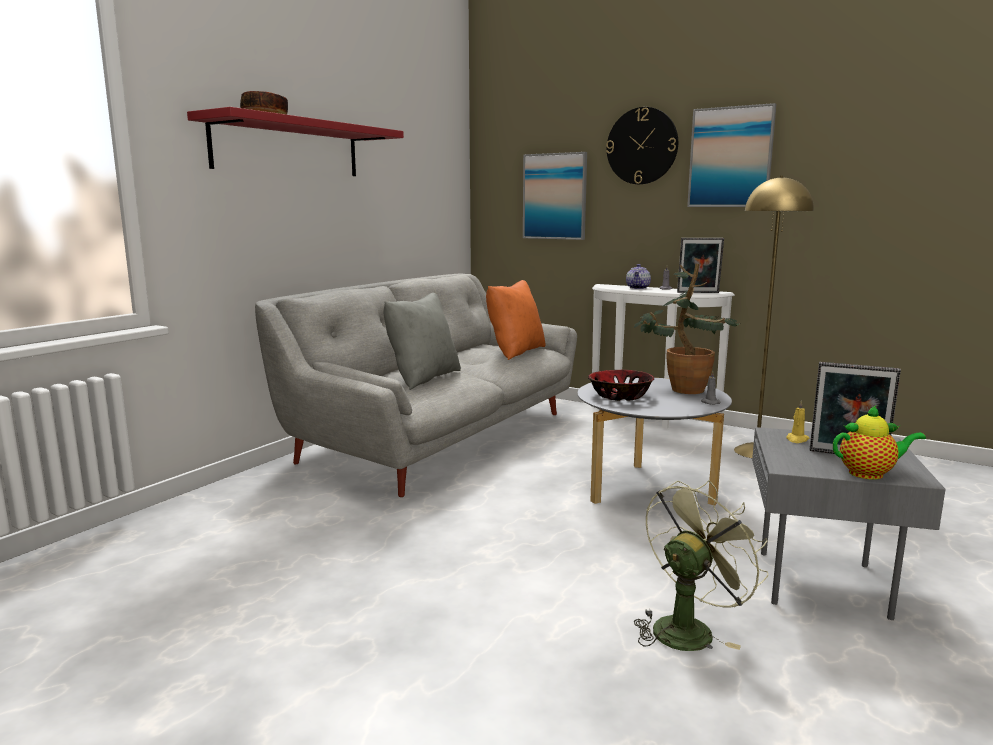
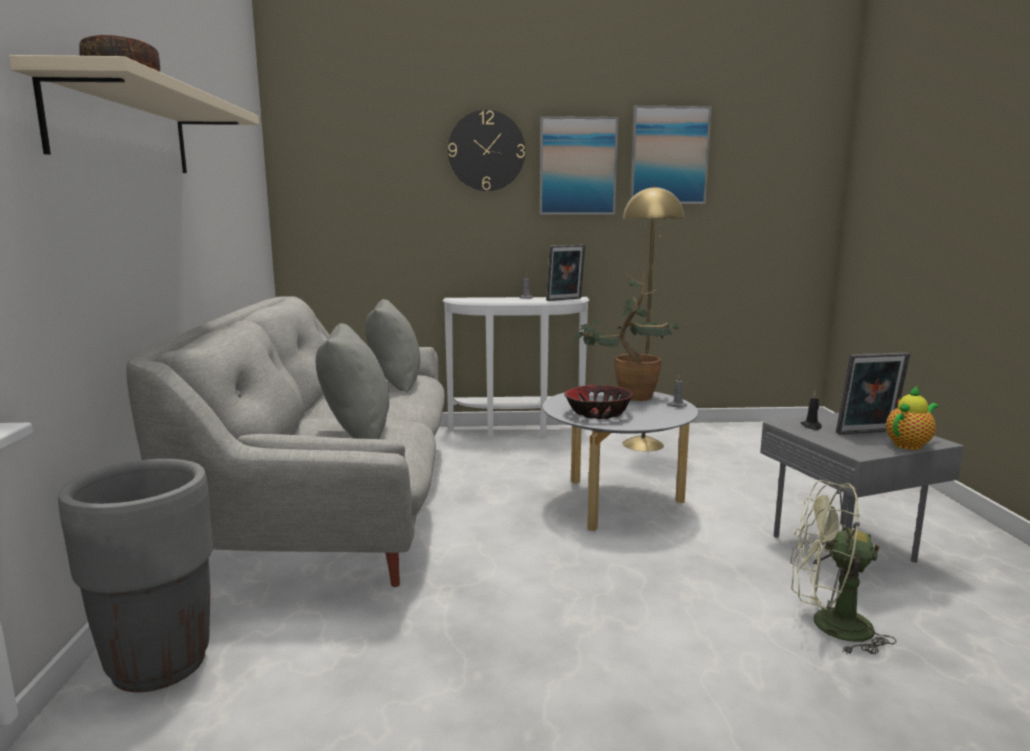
camera: 35 degrees left, 0 degrees up
(233, 497) = (159, 665): none -> grey planter
(288, 148) = (123, 129): red shelf -> beige shelf
(515, 352) = (395, 382): orange pillow -> grey pillow
(555, 196) = (386, 203): picture -> picture (669, 156)
(638, 288) = (499, 299): teapot -> none
(688, 628) = (828, 626): green fan -> green fan turned 90 degrees counterclockwise
(797, 439) = (811, 426): yellow candle -> black candle

